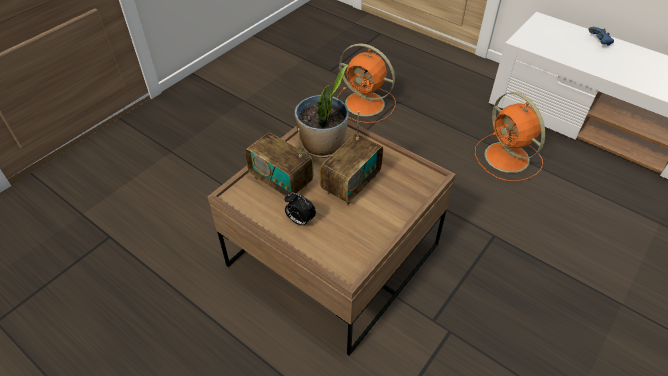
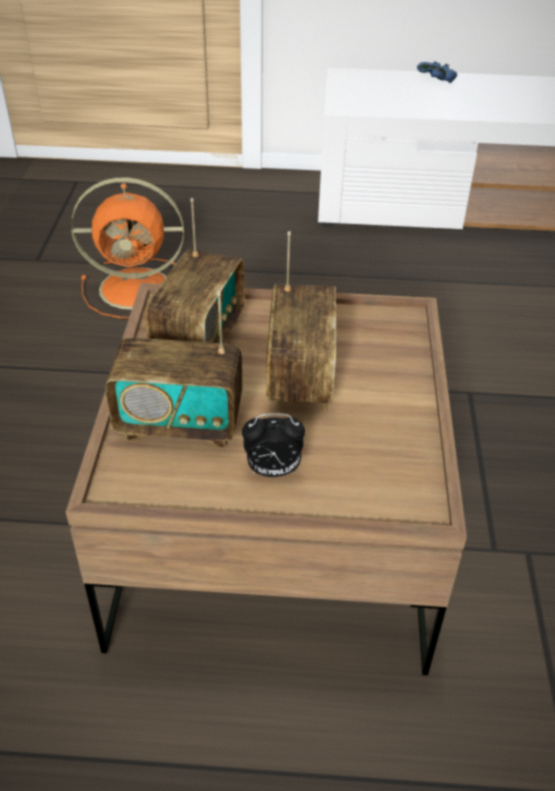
camera: 35 degrees left, 5 degrees down
(322, 146) = (199, 341): potted plant -> radio
(508, 158) = (400, 285): orange fan -> none

